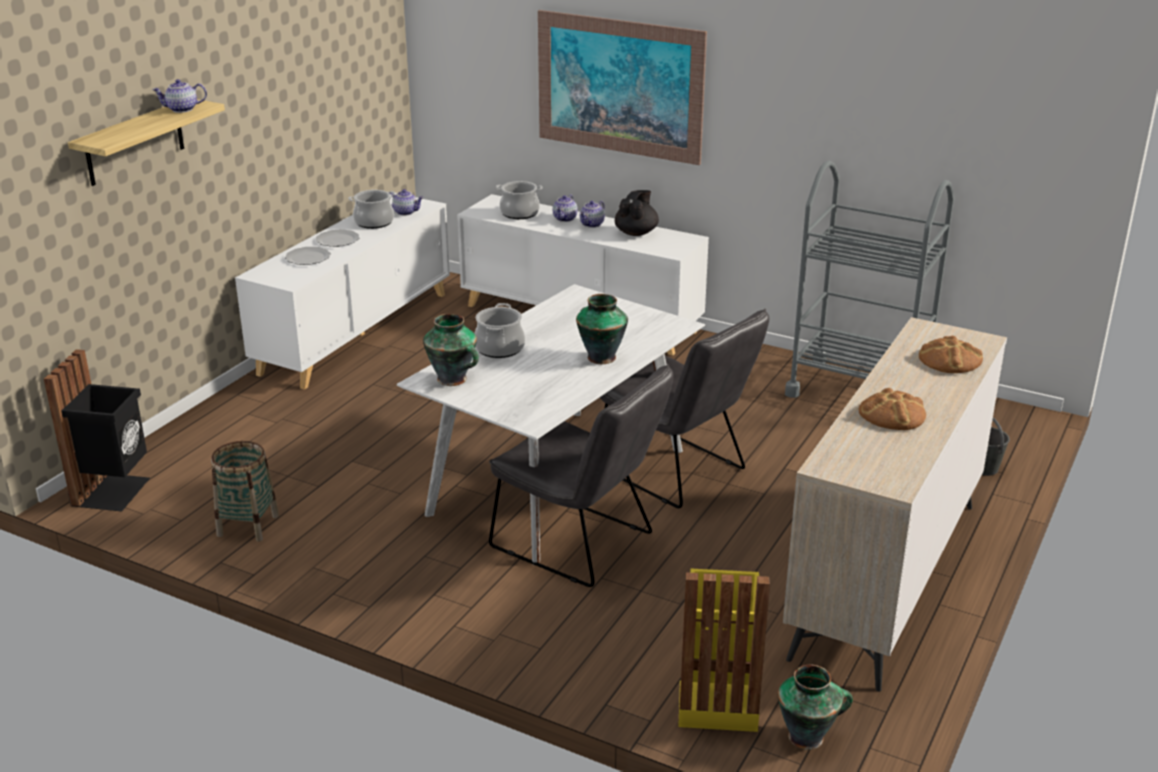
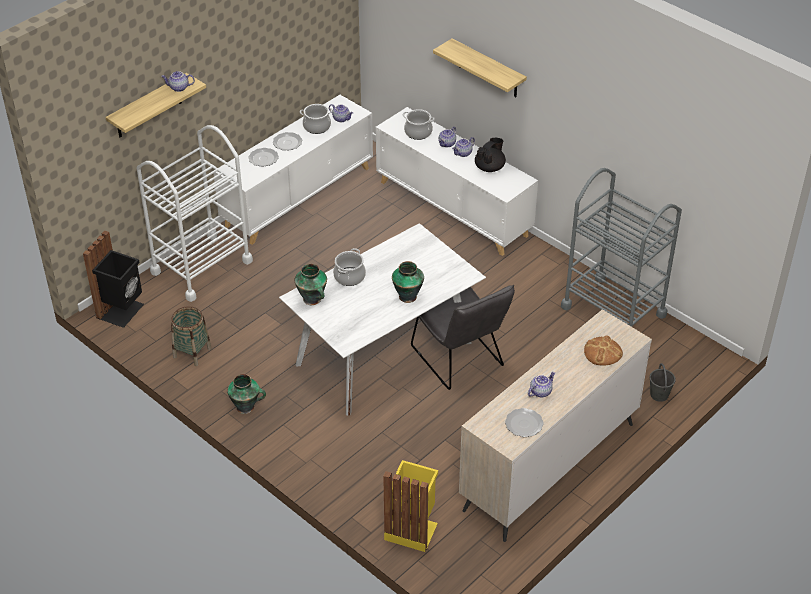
camera: 15 degrees right, 15 degrees up
(233, 423) = (201, 266): none -> white cart
(580, 544) = (379, 405): grey chair -> none
(619, 86) = (488, 69): picture -> shelf
(808, 737) = (450, 561): vase -> vase (246, 407)
(892, 414) = (540, 391): bread -> teapot
(897, 455) = (524, 424): none -> plate

